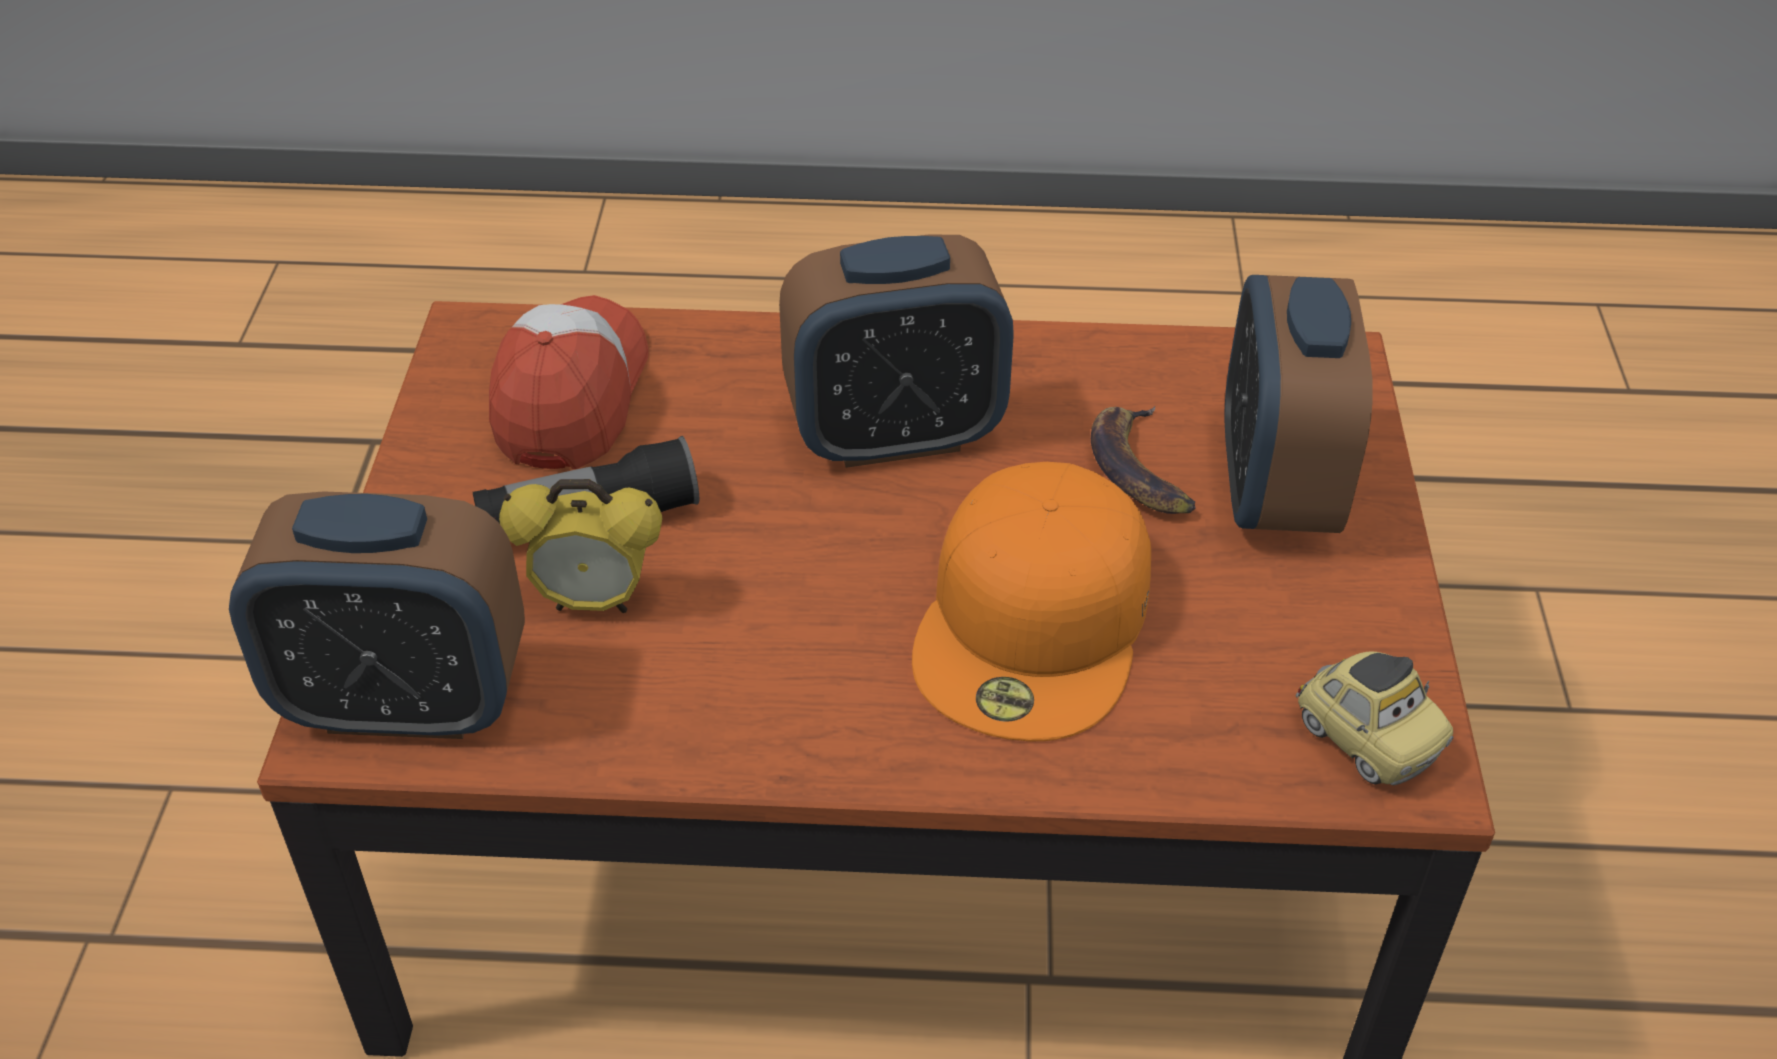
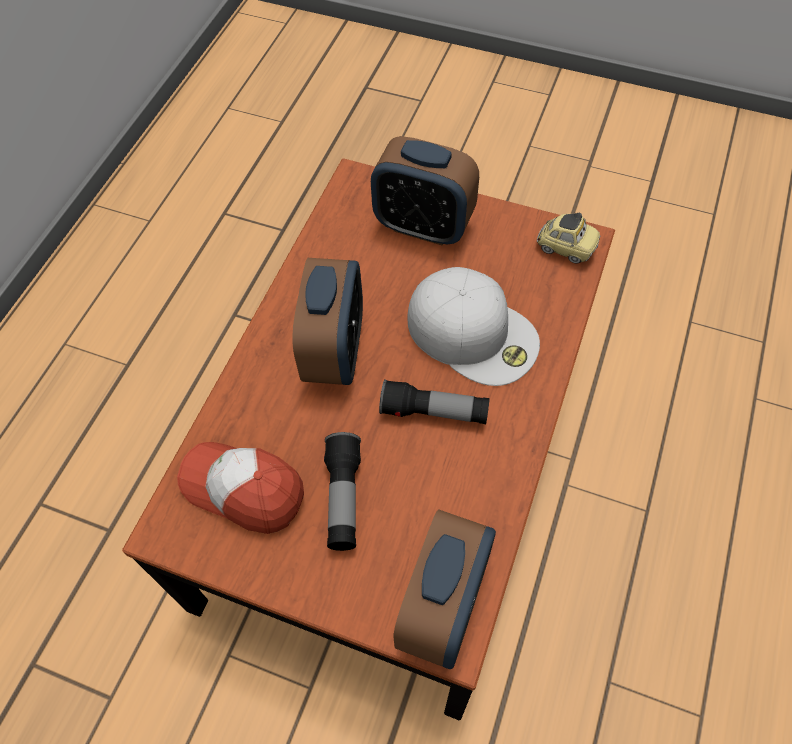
camera: 70 degrees left, 15 degrees up
(594, 602) = (402, 506): alarm clock -> none
(815, 602) = (434, 412): none -> flashlight
(1036, 623) = (474, 332): orange cap -> white cap
(1140, 469) = (395, 267): banana -> none
(1365, 741) = (565, 248): toy car -> toy car turned 45 degrees clockwise

